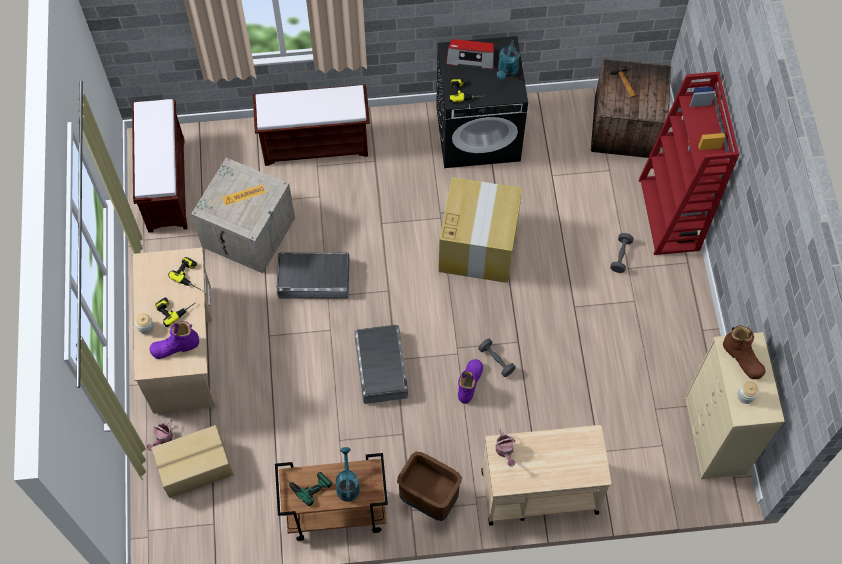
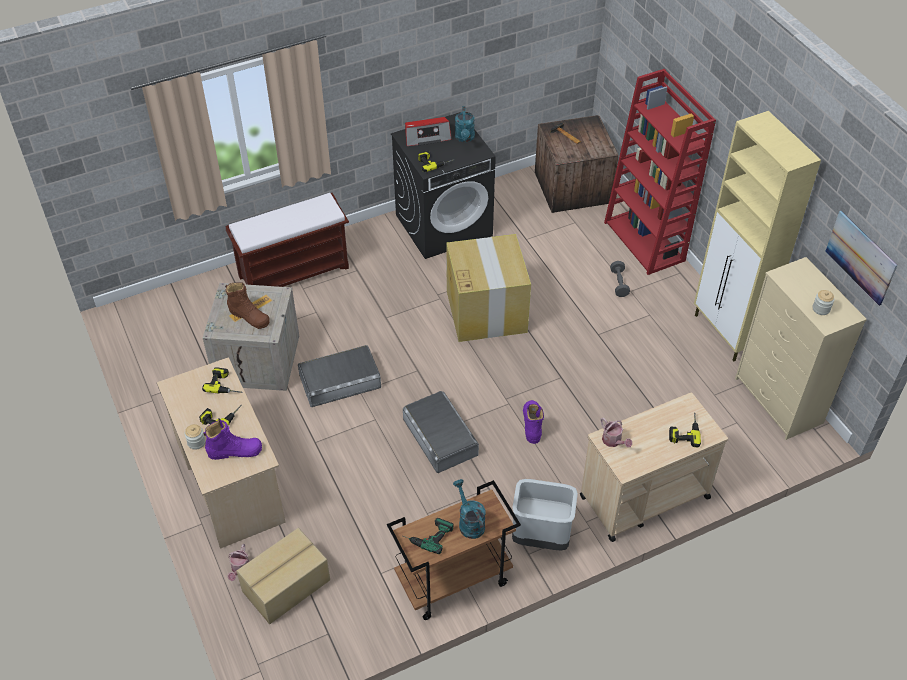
camera: 20 degrees left, 15 degrees down
(166, 184) = (156, 342): brown bench -> none
(175, 347) = (235, 451): purple boot -> purple boot turned 150 degrees counterclockwise
(429, 498) = (541, 537): brown trash can -> grey trash can
(496, 360) = (548, 398): grey dumbbell -> none
(574, 462) = (684, 430): none -> power drill
(699, 347) = (726, 334): none -> beige cabinet
(743, 358) = (801, 281): brown boot -> brown boot (249, 316)
(794, 367) = (861, 257): none -> picture

